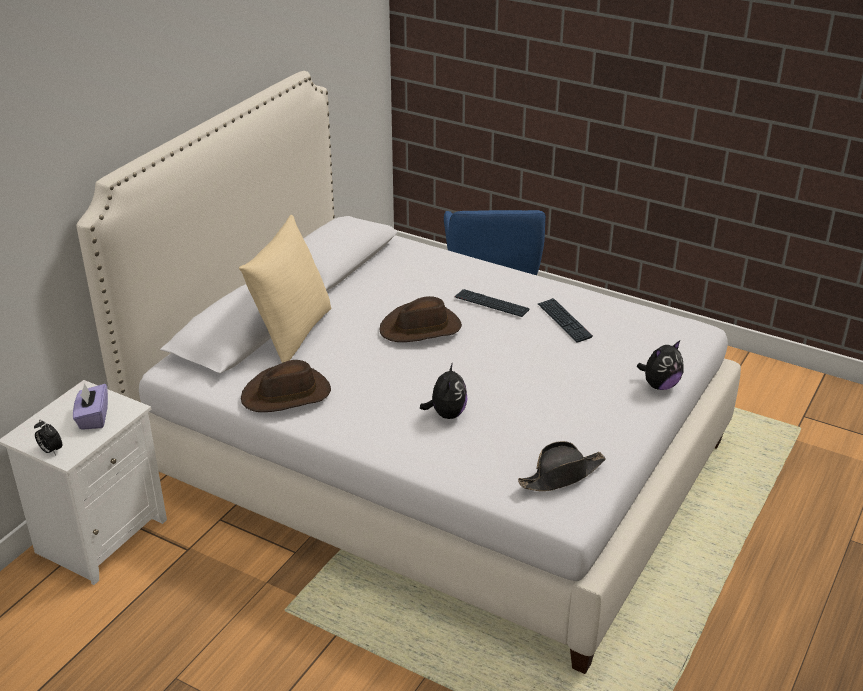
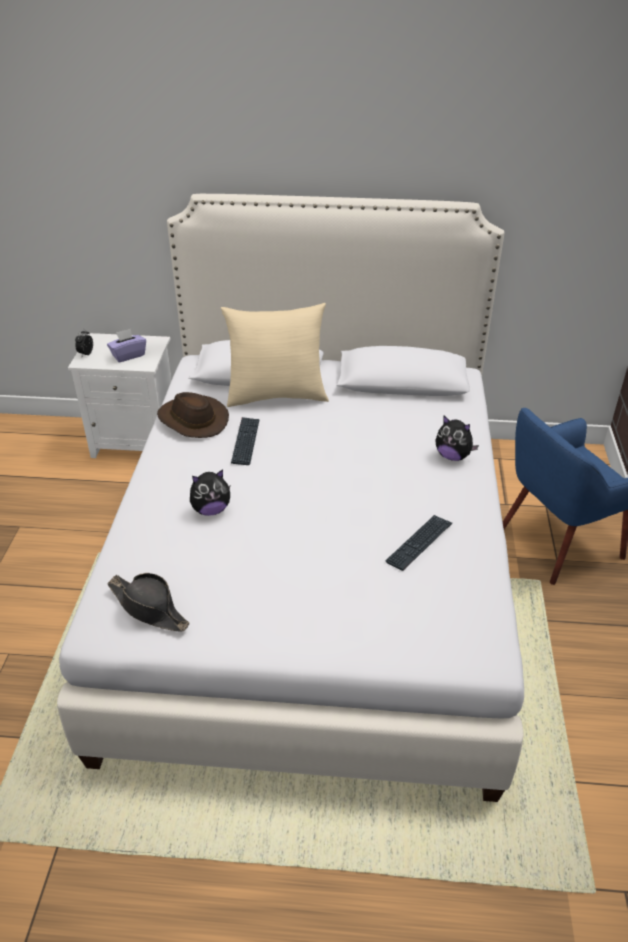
camera: 65 degrees right, 5 degrees up
(421, 328) = (333, 456): brown hat -> none
(491, 304) = (409, 486): keyboard -> keyboard (245, 441)
(660, 385) = (349, 648): plush toy -> plush toy (453, 456)

